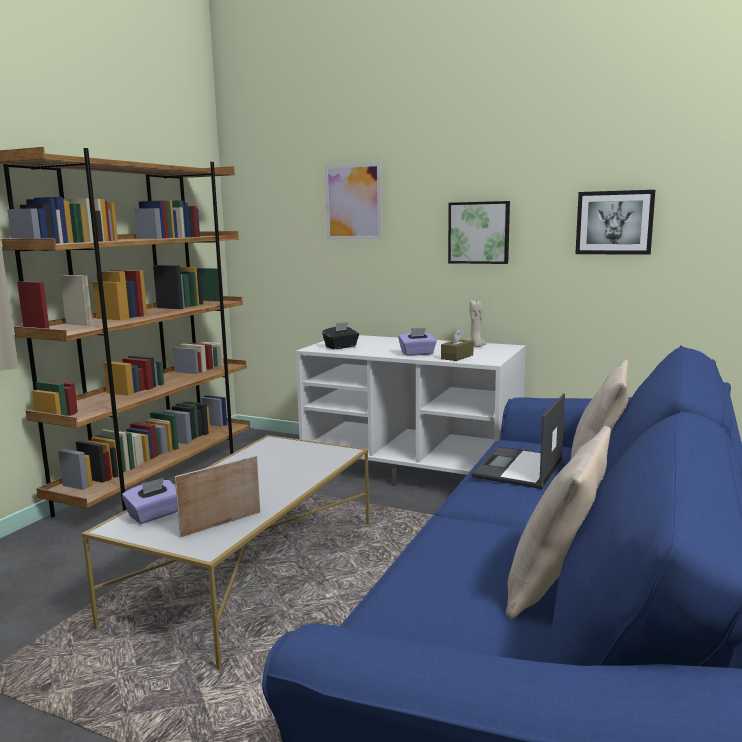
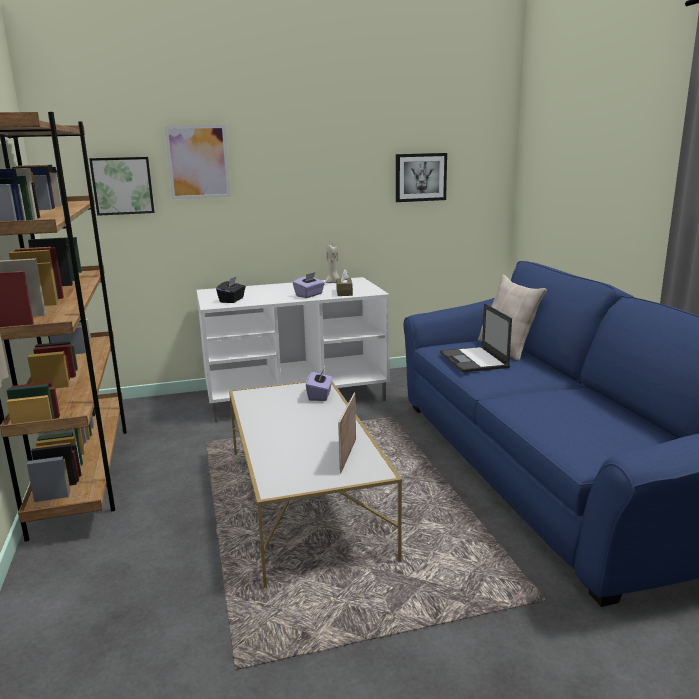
camera: 40 degrees left, 5 degrees up
(154, 515) = (284, 469): purple tissue box -> purple tissue box (320, 395)
(479, 232) = (320, 188): picture -> picture (123, 185)
(555, 585) = (610, 409): beige pillow -> none

